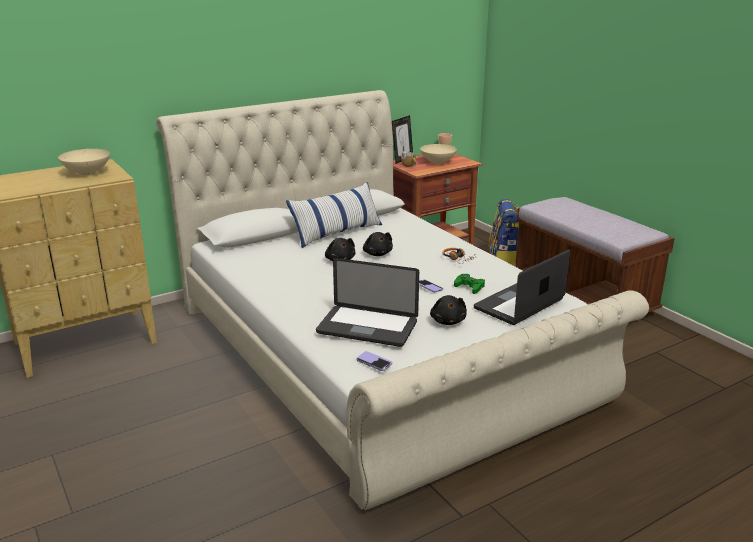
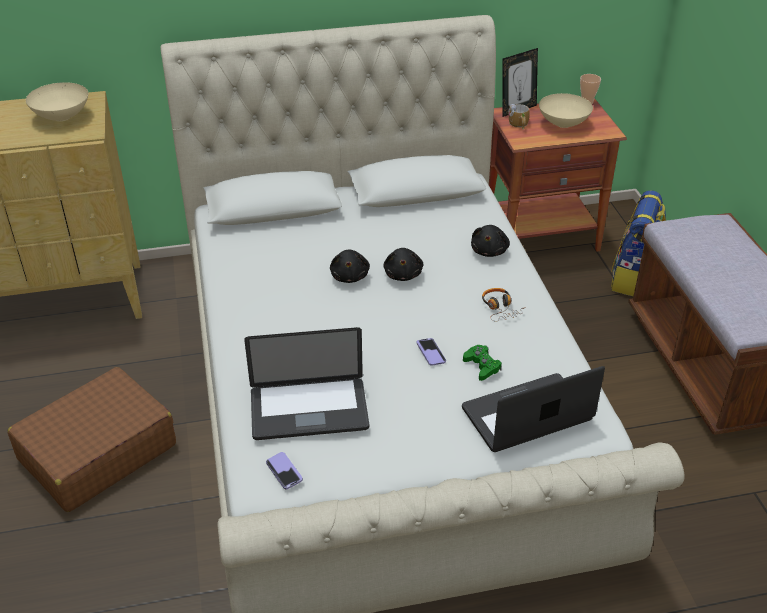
camera: 20 degrees right, 15 degrees up
(168, 429) = (97, 452): none -> brown suitcase
(337, 233) = (375, 223): pillow -> none
(367, 327) = (309, 410): laptop -> laptop turned 45 degrees counterclockwise
(448, 321) = (416, 422): black plush toy -> black plush toy (489, 251)

